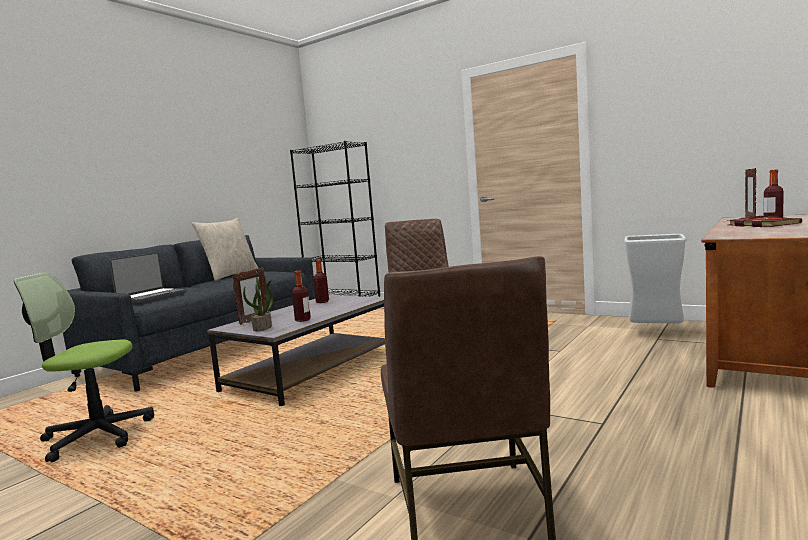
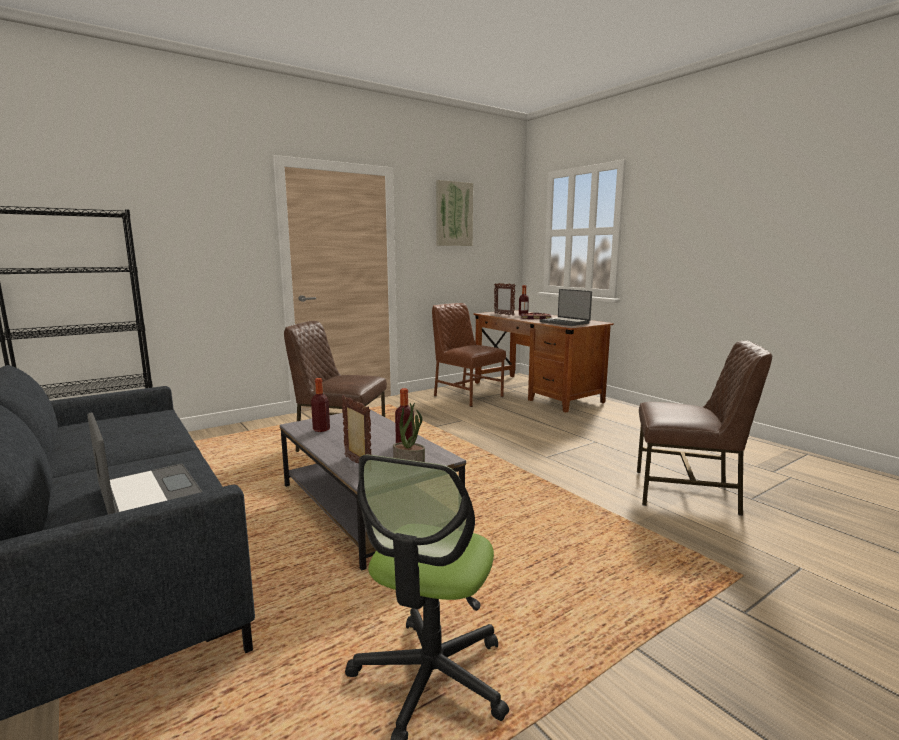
camera: 70 degrees left, 5 degrees up
(230, 276) = (67, 440): beige pillow -> none
(656, 334) = (467, 396): grey trash can -> brown chair
(687, 75) = (453, 214): none -> picture
(755, 232) = (565, 322): none -> laptop

